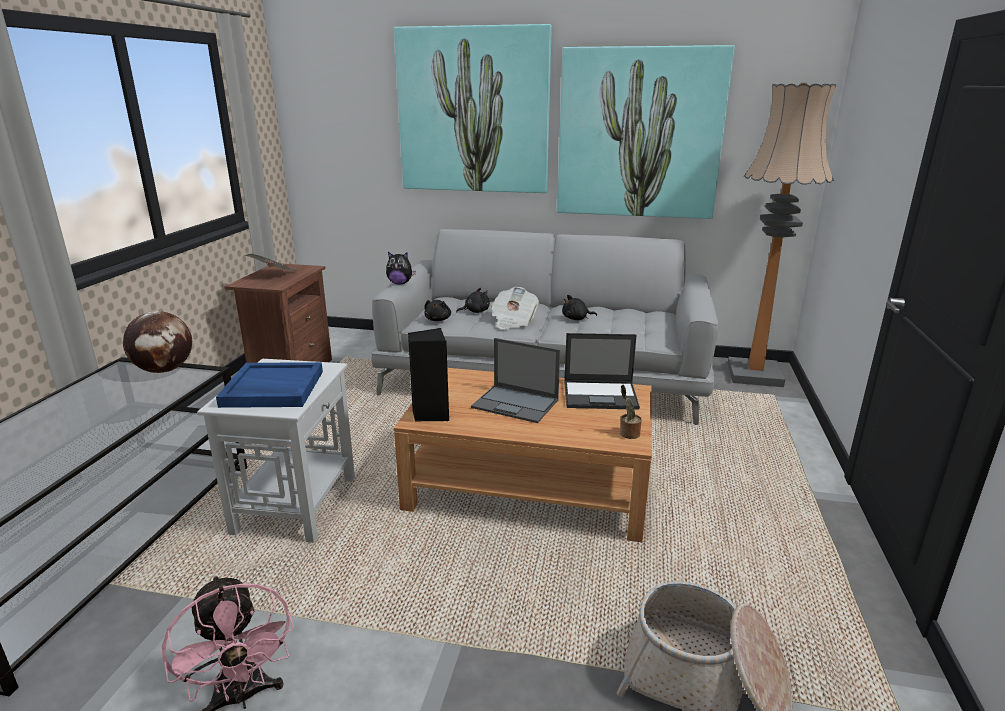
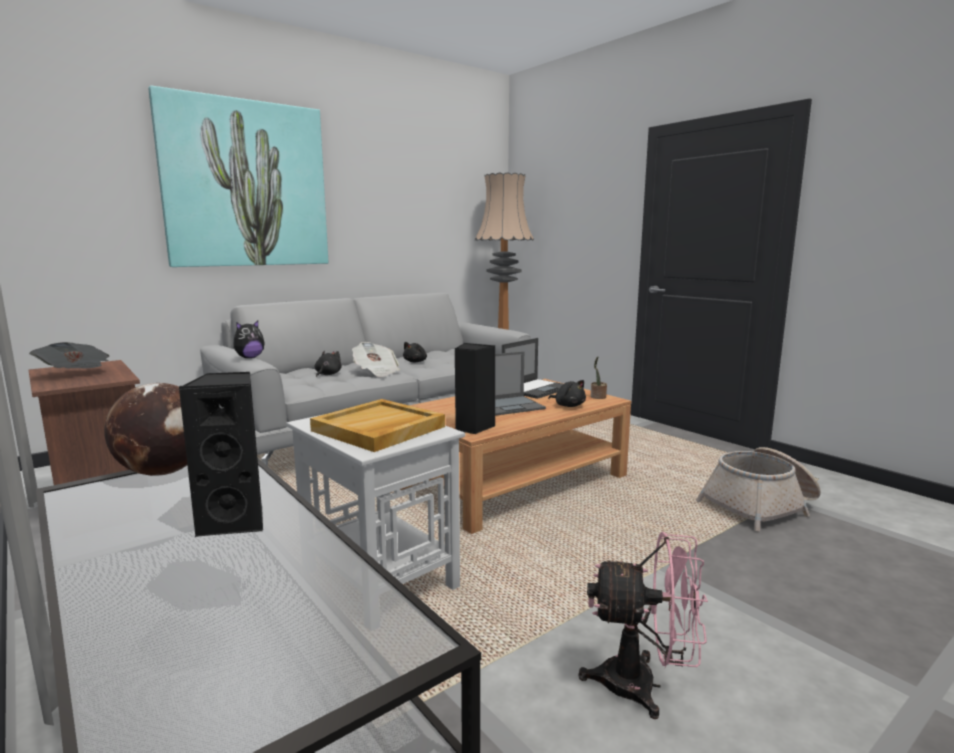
camera: 50 degrees left, 10 degrees down
(102, 420) = (236, 521): none -> black speaker
(272, 389) = (378, 429): blue tray -> beige tray
(438, 319) = (309, 385): black plush toy -> black plush toy (568, 405)
(639, 134) = (394, 211): picture -> none

